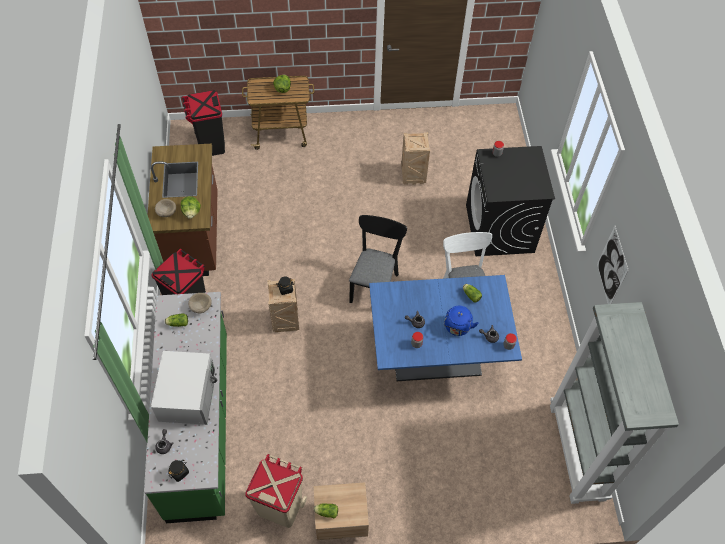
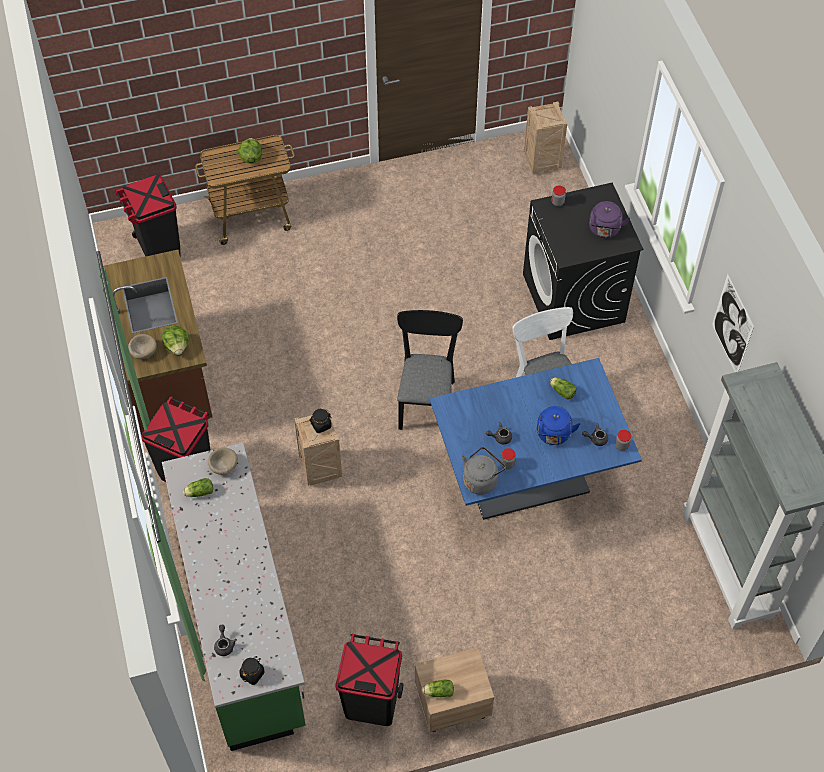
camera: 10 degrees left, 0 degrees up
(187, 394) = (236, 578): white microwave -> none
(280, 507) = (371, 703): beige trash can -> black trash can
(394, 352) = (481, 479): none -> grey kettle
(413, 176) = (445, 246): crate -> crate (542, 162)
(528, 180) = (604, 230): none -> purple kettle

